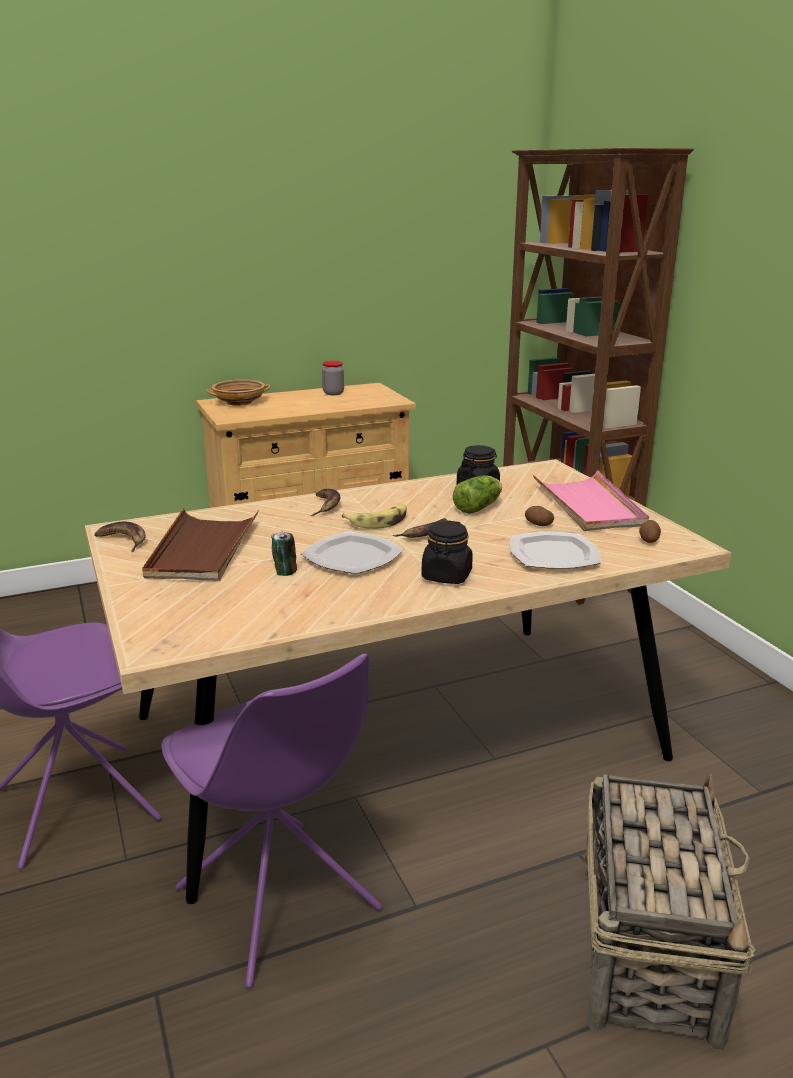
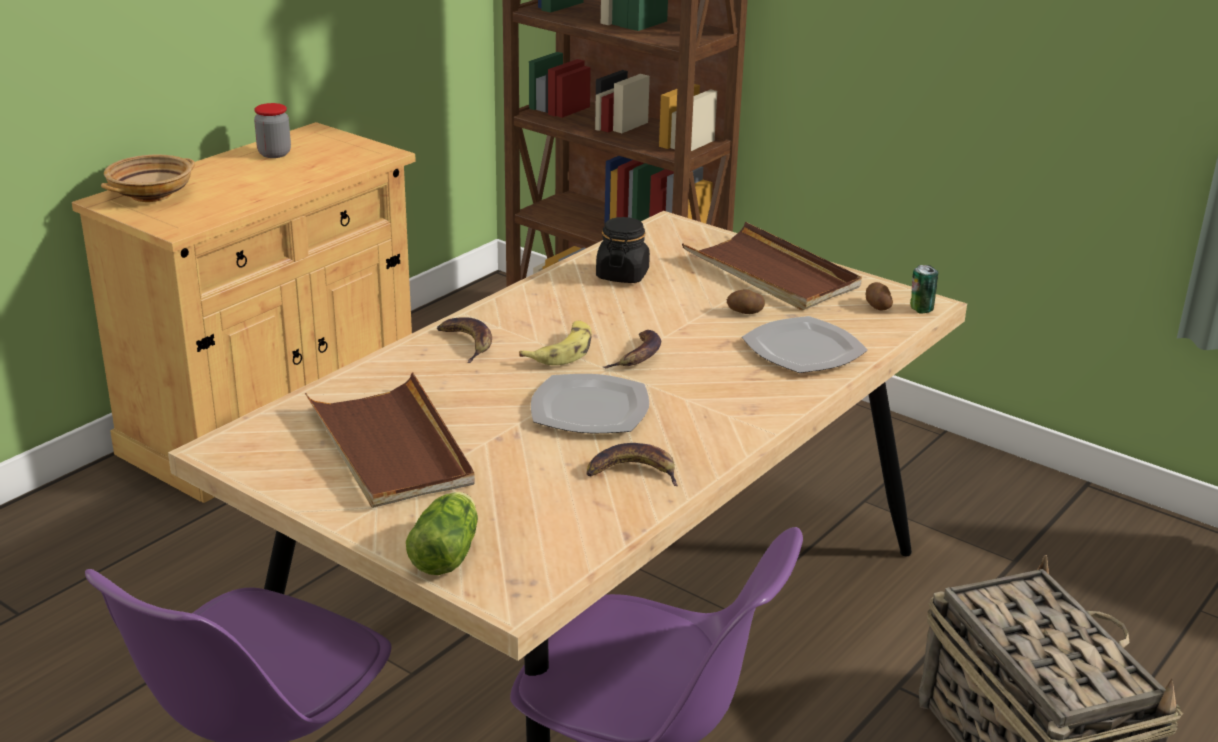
camera: 30 degrees left, 5 degrees up
(123, 540) = (263, 461): banana -> banana (633, 472)
(284, 572) = (536, 451): can -> can (921, 309)
(446, 576) = (724, 407): black jar -> none
(479, 507) = (654, 302): lettuce -> lettuce (448, 551)
(589, 505) = (771, 273): pink tray -> brown tray

